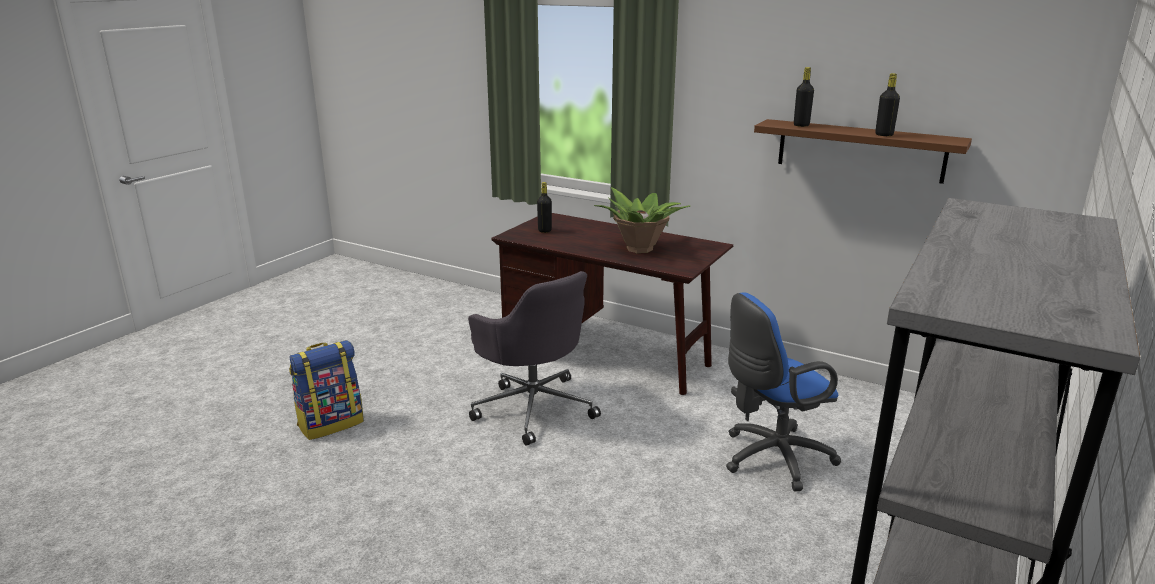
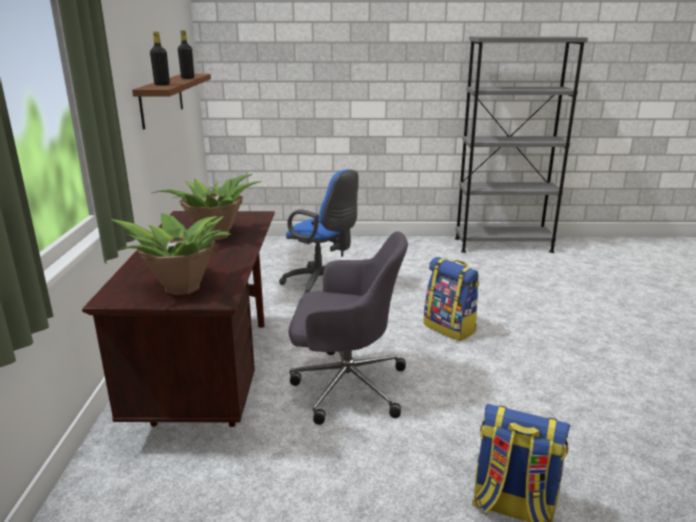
camera: 120 degrees left, 0 degrees up
(533, 407) = (346, 385): grey office chair -> grey office chair turned 75 degrees clockwise
(544, 230) = (182, 286): black bottle -> potted plant
(570, 511) = (450, 328): none -> backpack

